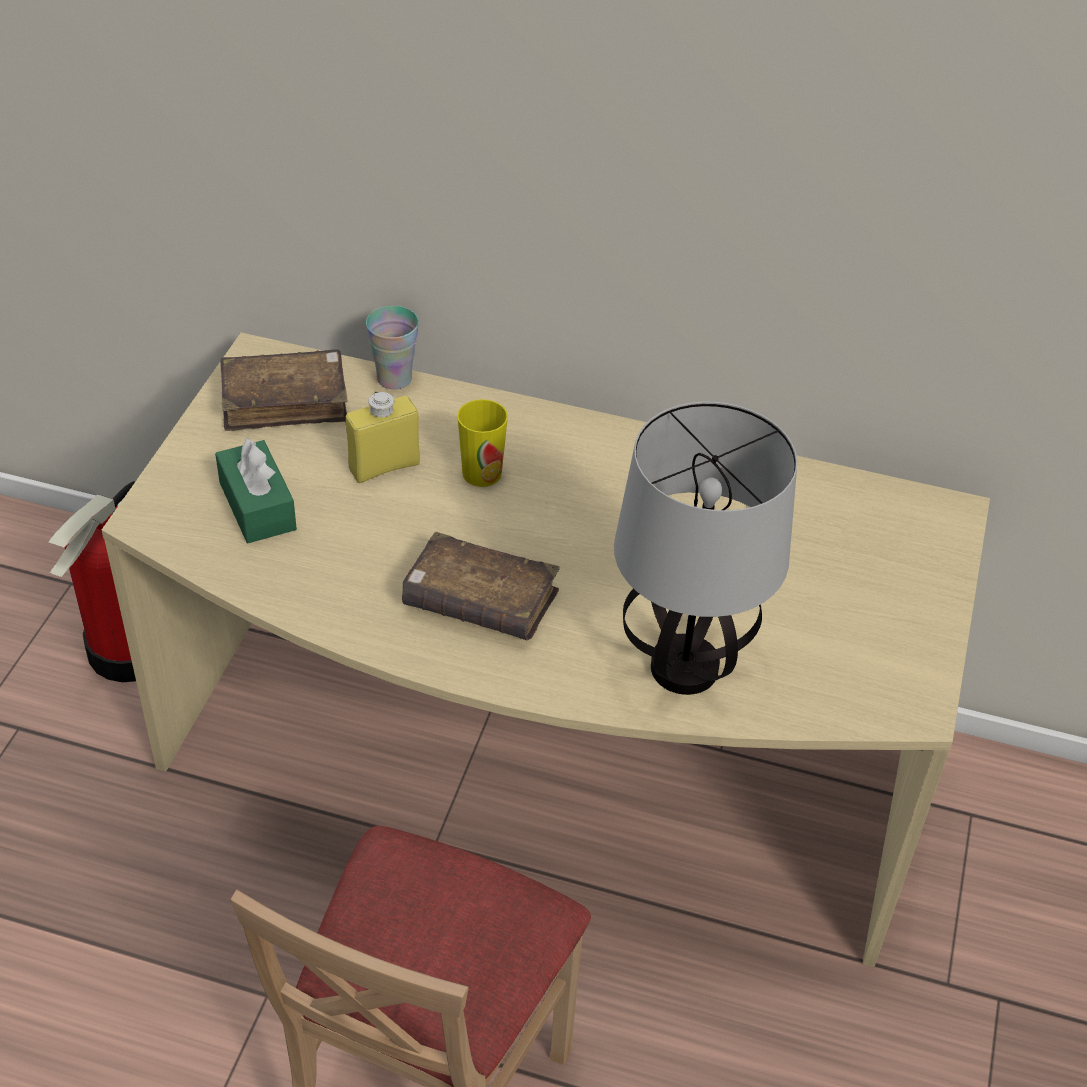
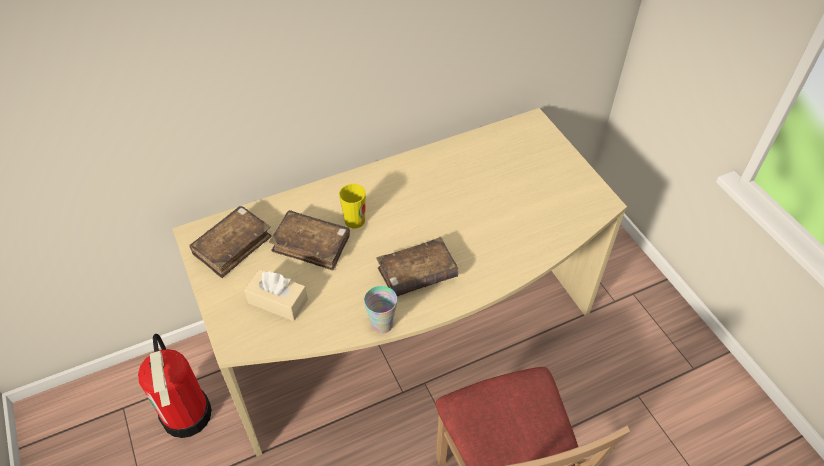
camera: 40 degrees left, 5 degrees up
(257, 506) = (278, 301): green tissue box -> beige tissue box
(384, 466) = (311, 245): yellow bottle -> brown book
(394, 378) = (269, 204): cup -> cup (382, 324)
(682, 669) = (518, 245): table lamp -> none

